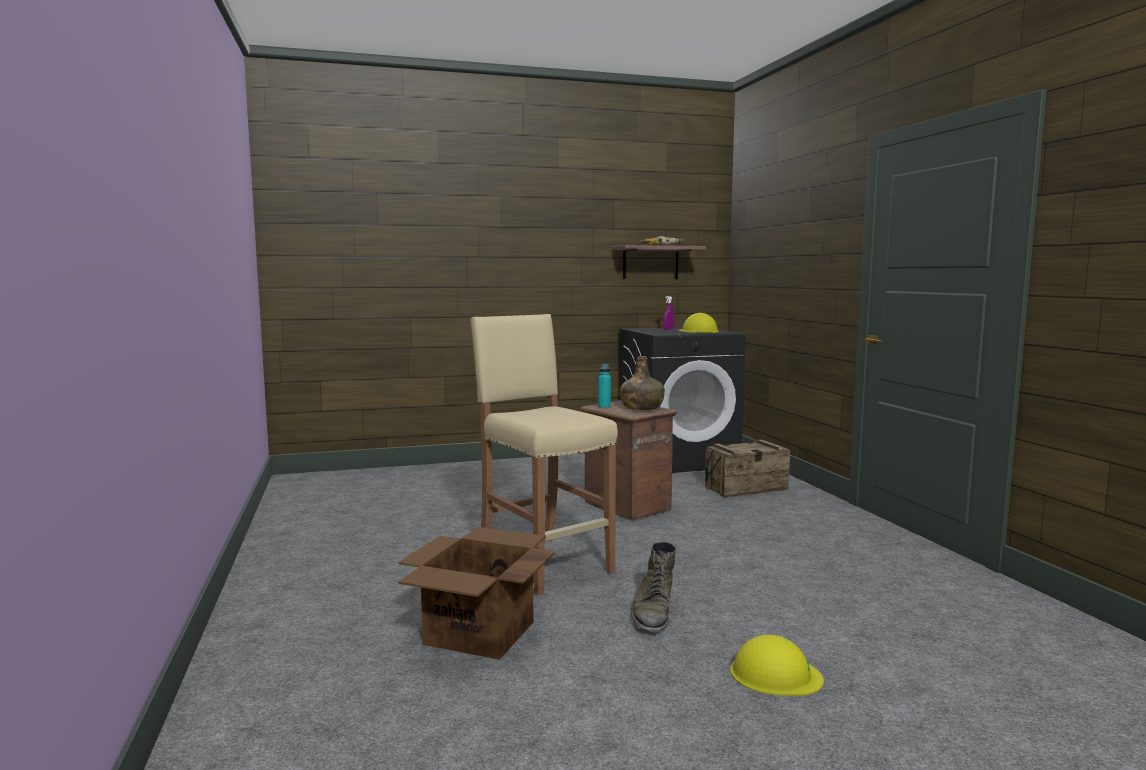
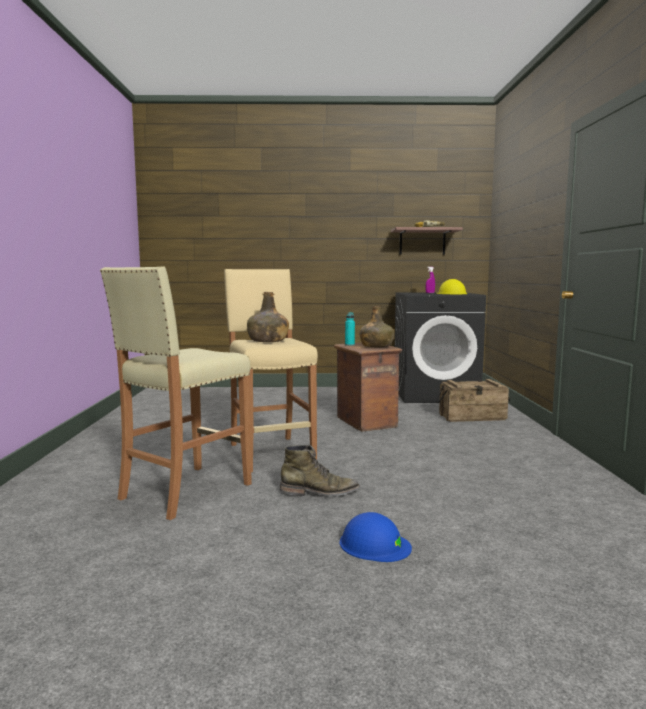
camera: 15 degrees right, 0 degrees up
(478, 633) = (184, 491): cardboard box -> beige stool
(543, 414) = (268, 341): none -> green bottle
(653, 613) = (319, 492): green boot -> green boot turned 120 degrees counterclockwise
(775, 674) = (374, 544): yellow hard hat -> blue hard hat

